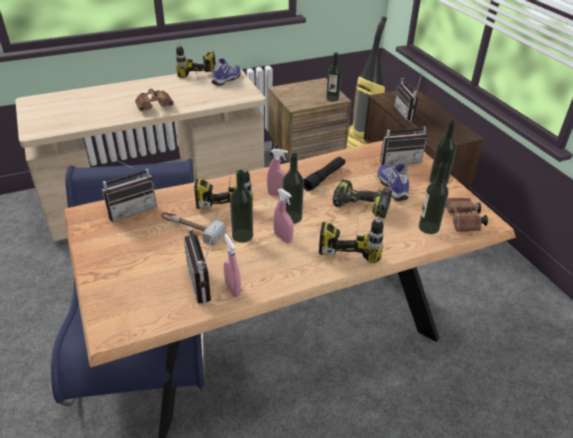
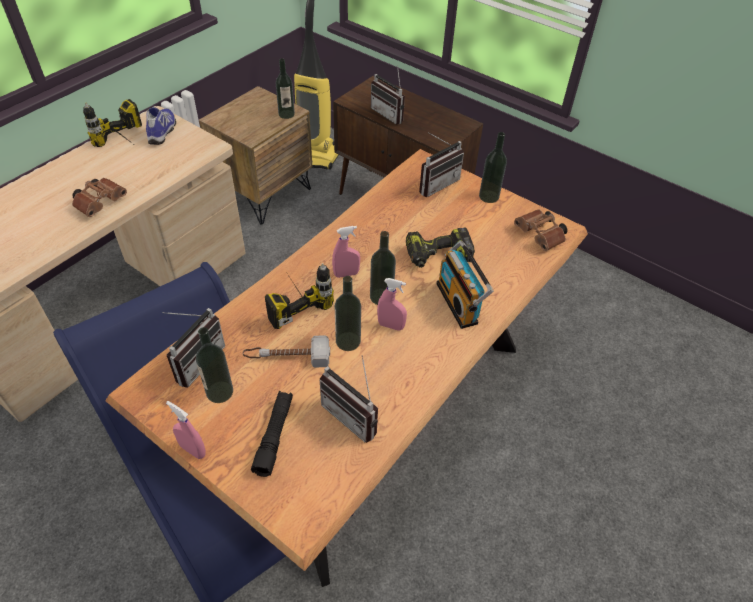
camera: 30 degrees left, 10 degrees up
(233, 289) = (387, 409): pink spray bottle -> pink spray bottle (193, 450)
(324, 177) = (377, 233): black flashlight -> black flashlight (274, 436)
(351, 242) = (459, 303): power drill -> radio
(393, 187) = (452, 219): shoe -> none
(428, 227) = (516, 255): bottle -> bottle (219, 392)

